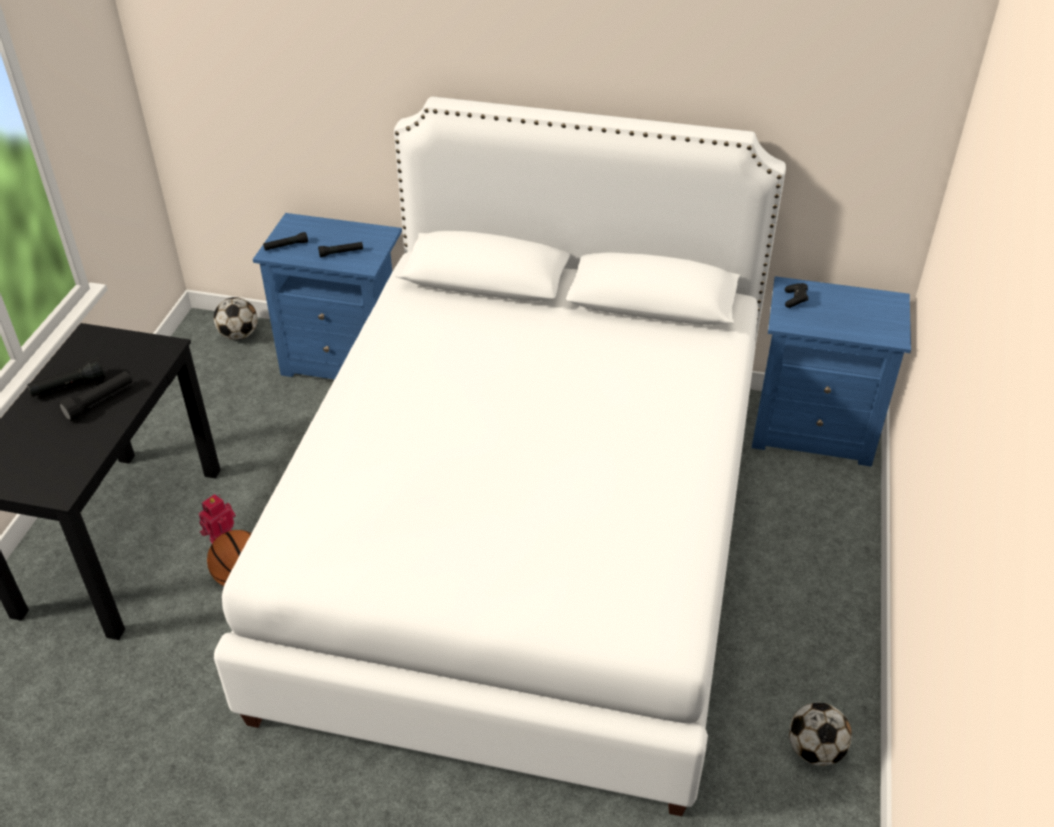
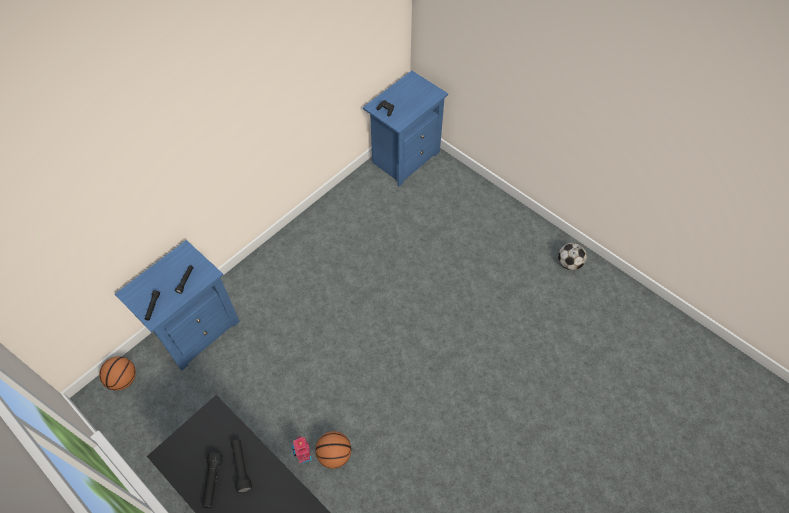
camera: 60 degrees left, 15 degrees up
(239, 335) = (123, 379): football -> basketball
(526, 537) = (393, 307): white bed -> none

